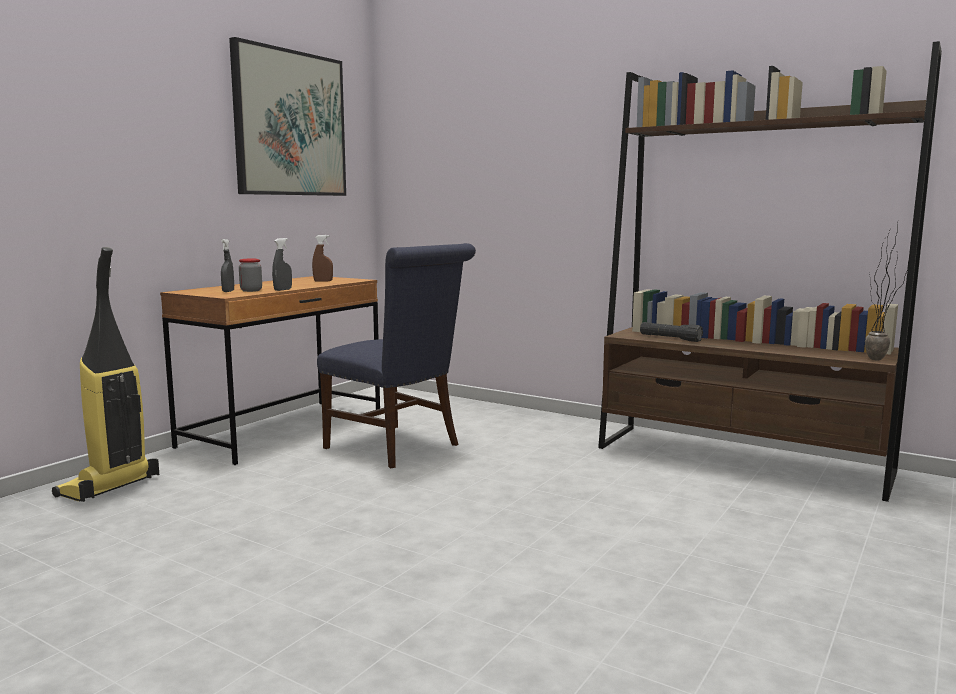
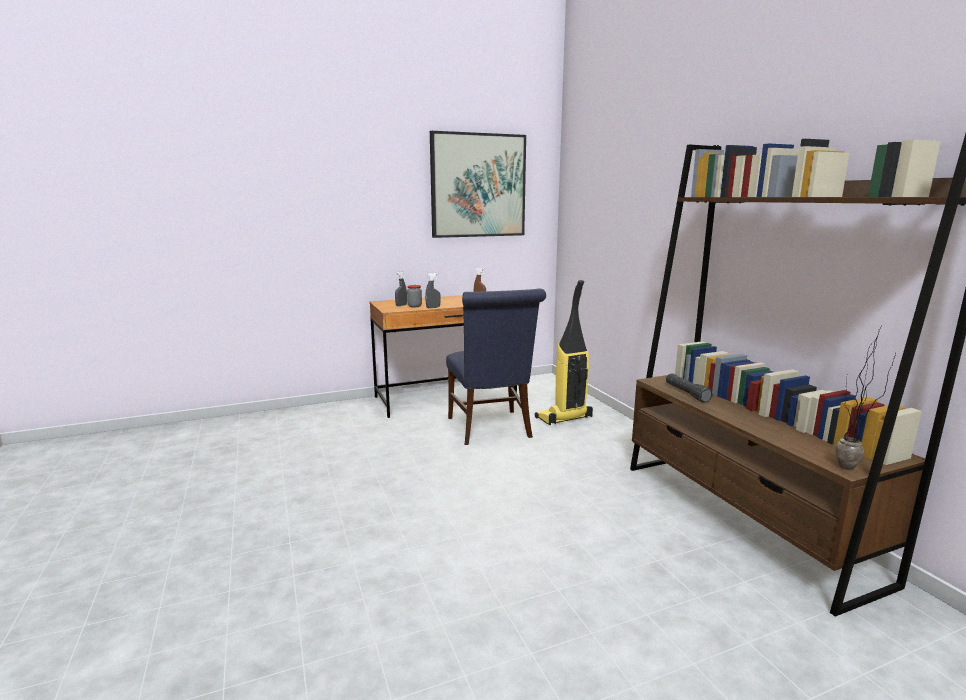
camera: 35 degrees right, 5 degrees up
(108, 487) = (316, 416): vacuum cleaner -> vacuum cleaner (563, 418)

